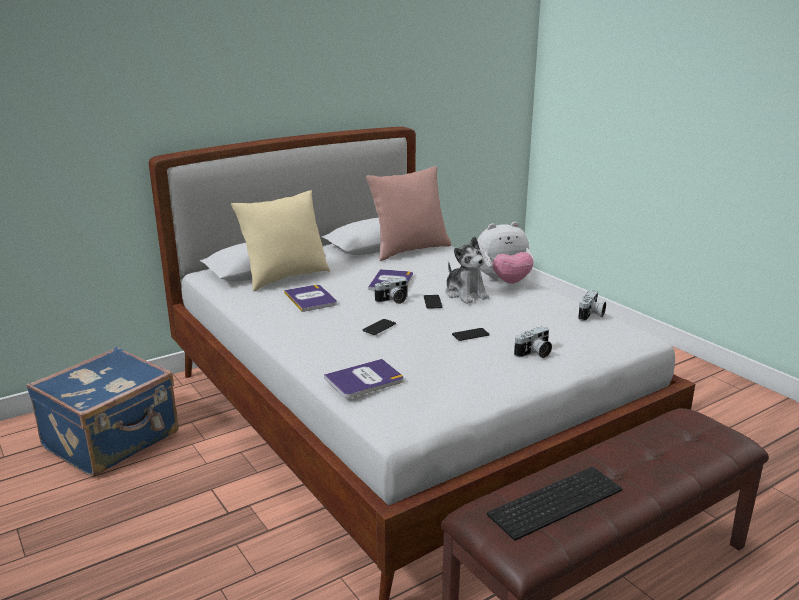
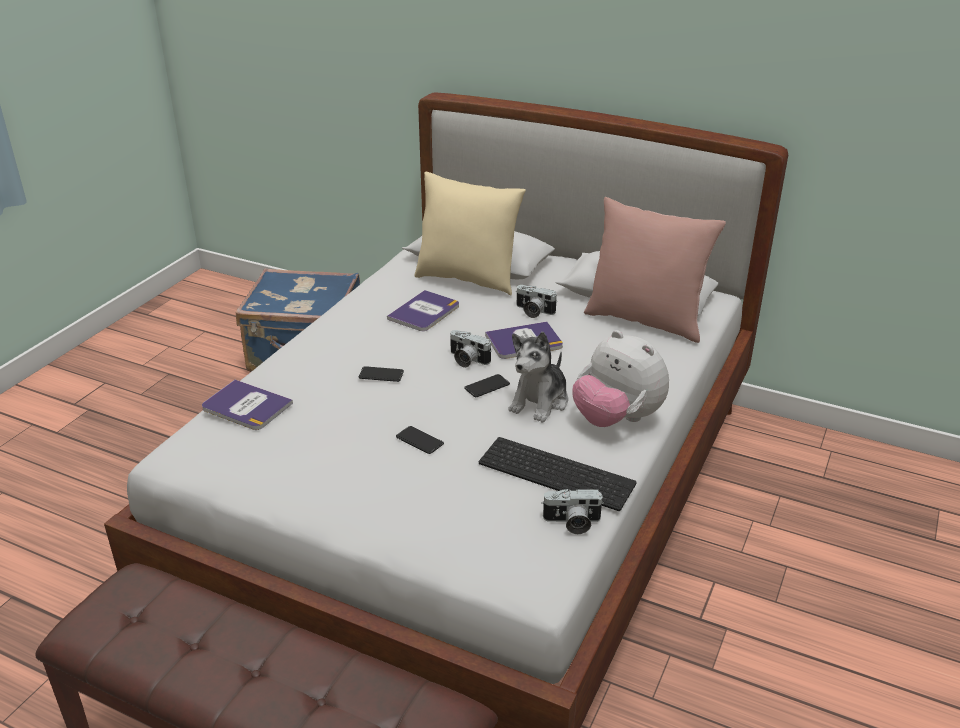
camera: 60 degrees right, 10 degrees up
(534, 354) = (404, 502): camera -> camera (533, 311)
(555, 500) = (174, 629): keyboard -> keyboard (559, 472)

